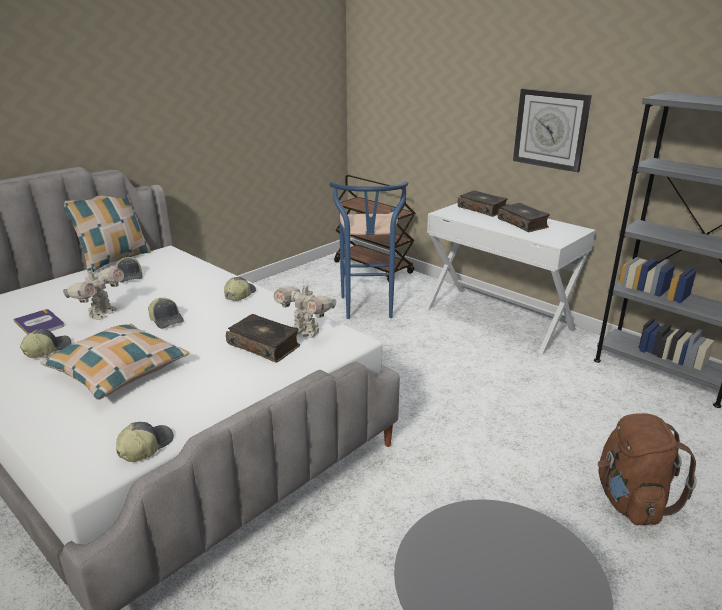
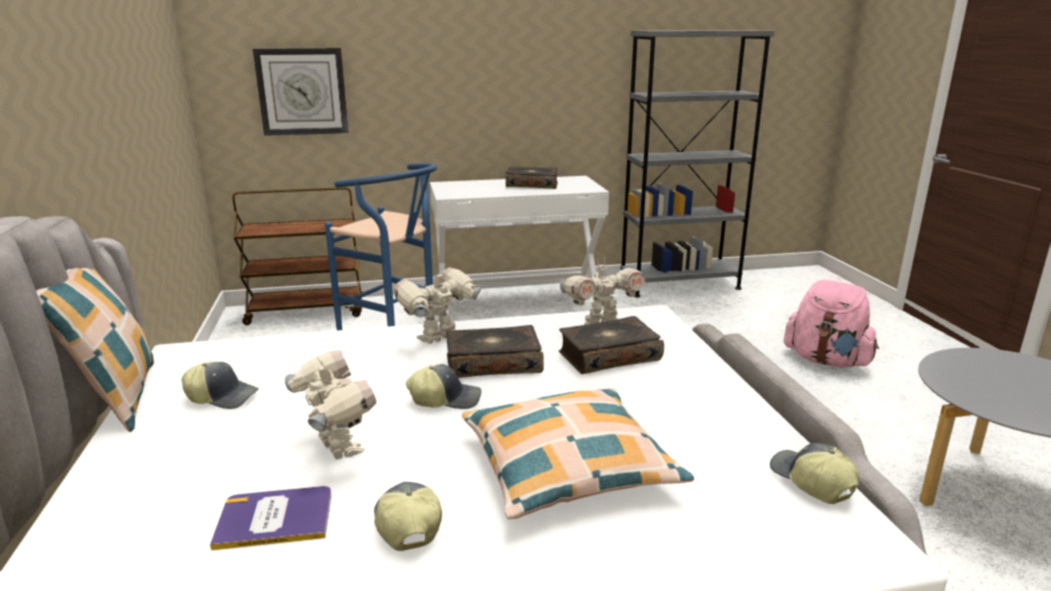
camera: 55 degrees left, 5 degrees down
(239, 294) = (439, 338): cap -> toy robot
(482, 209) = (469, 184): book -> book (493, 363)
(551, 129) = (520, 82): wall clock -> wall clock (302, 91)
(631, 501) = (826, 360): brown backpack -> pink backpack

